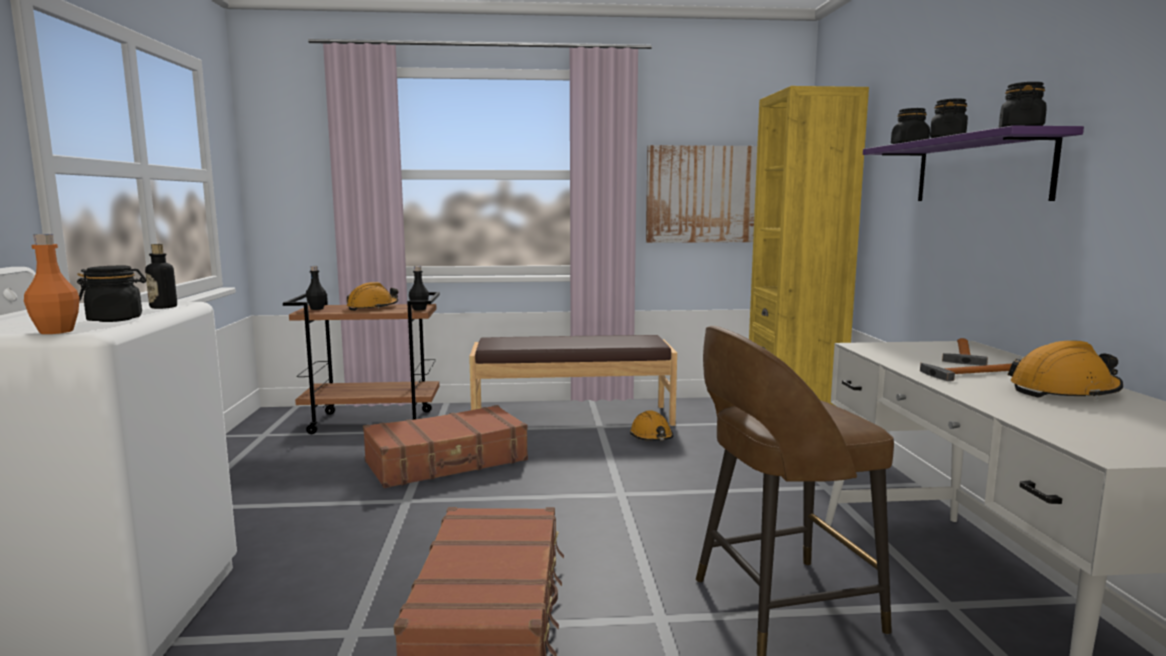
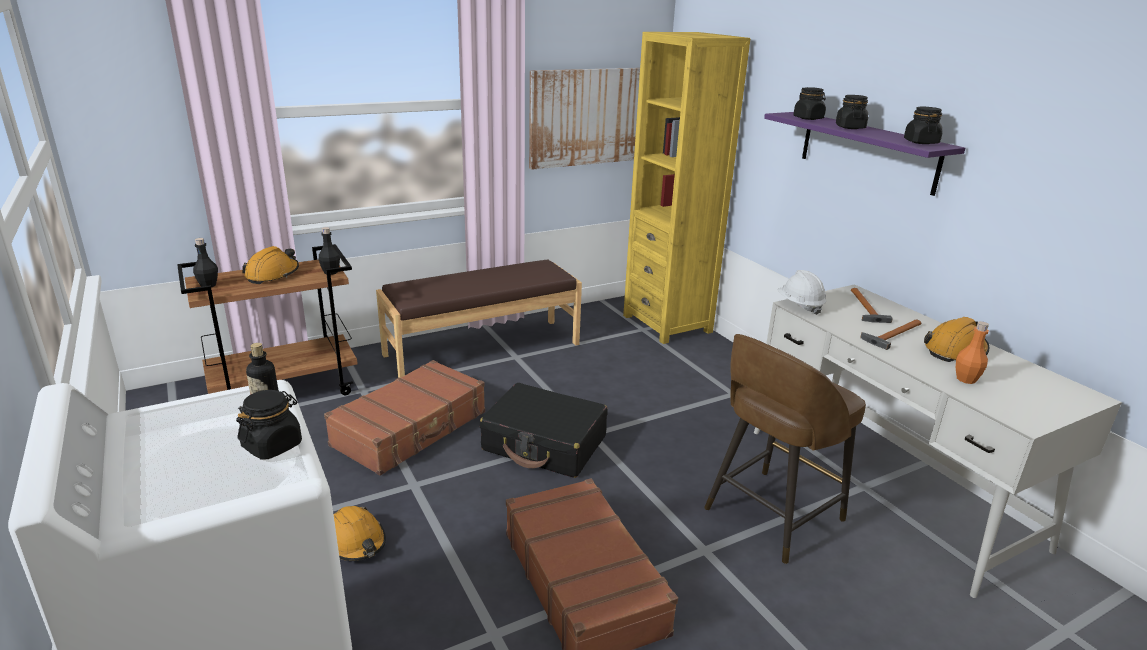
camera: 25 degrees left, 15 degrees up
(56, 331) = (264, 488): orange bottle -> orange bottle (966, 379)
(563, 493) = (544, 444): none -> black suitcase
(651, 437) = (569, 362): orange hard hat -> orange hard hat (356, 542)
(867, 346) = (800, 305): none -> white hard hat

